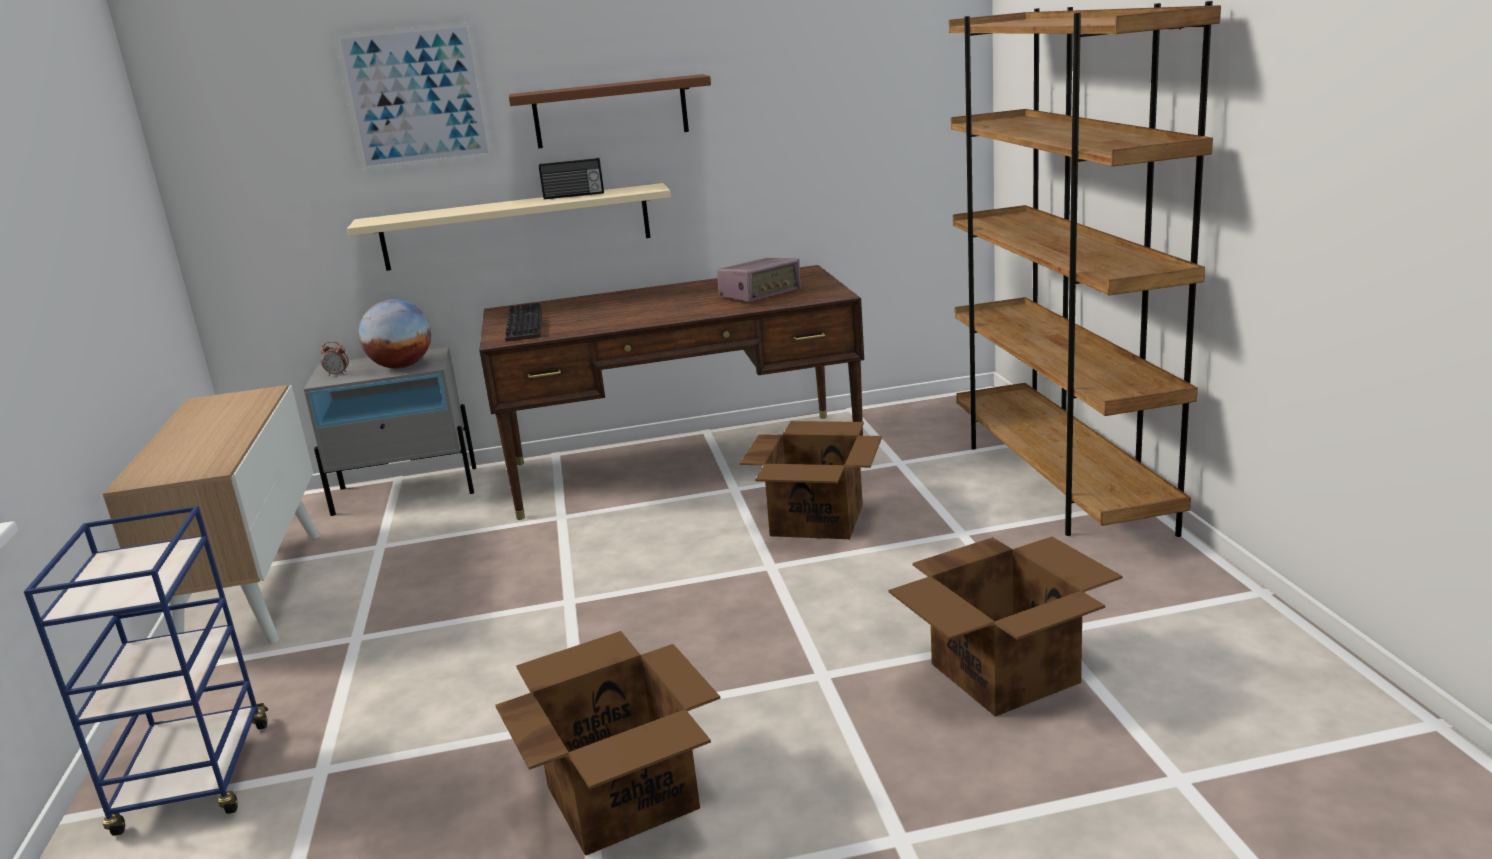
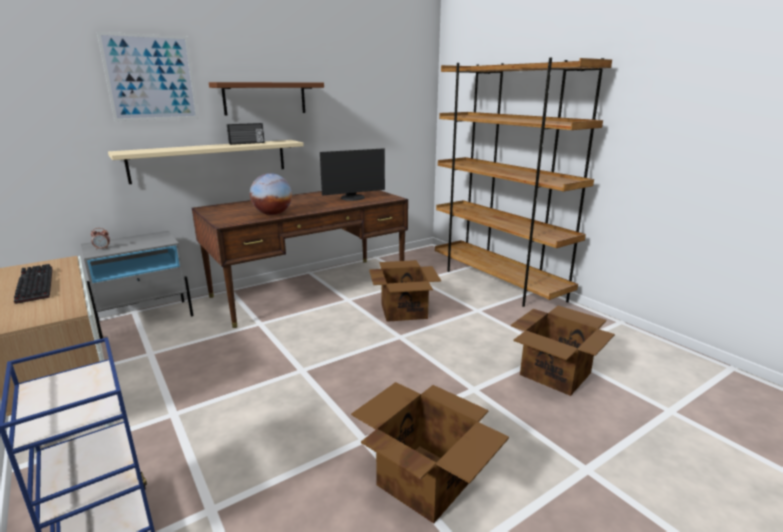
camera: 25 degrees left, 0 degrees up
(401, 366) = (146, 242): globe -> globe (272, 214)
(522, 325) = (229, 215): keyboard -> keyboard (33, 285)
(760, 294) = (353, 198): radio -> monitor

